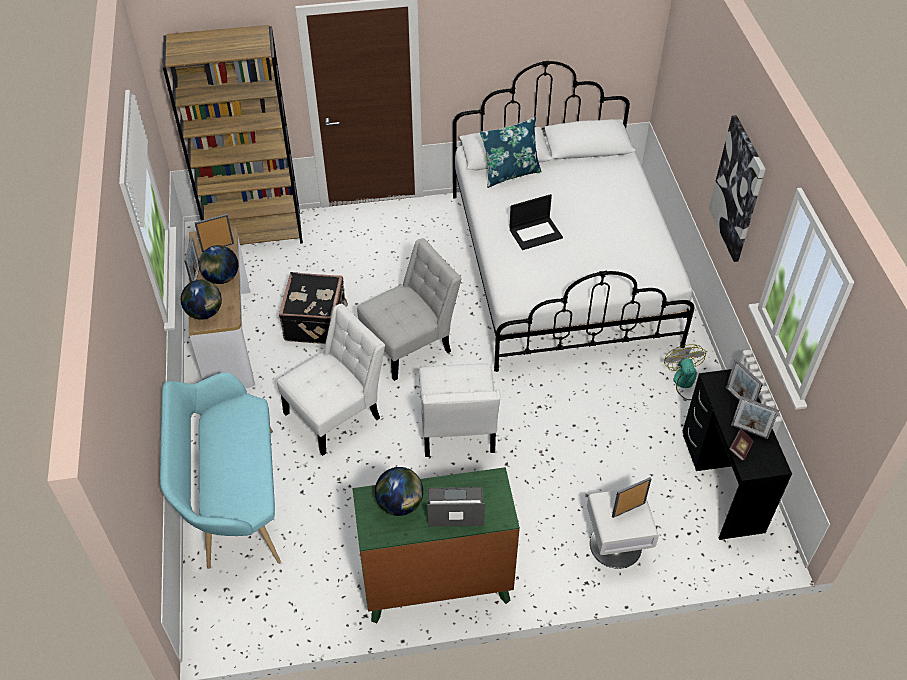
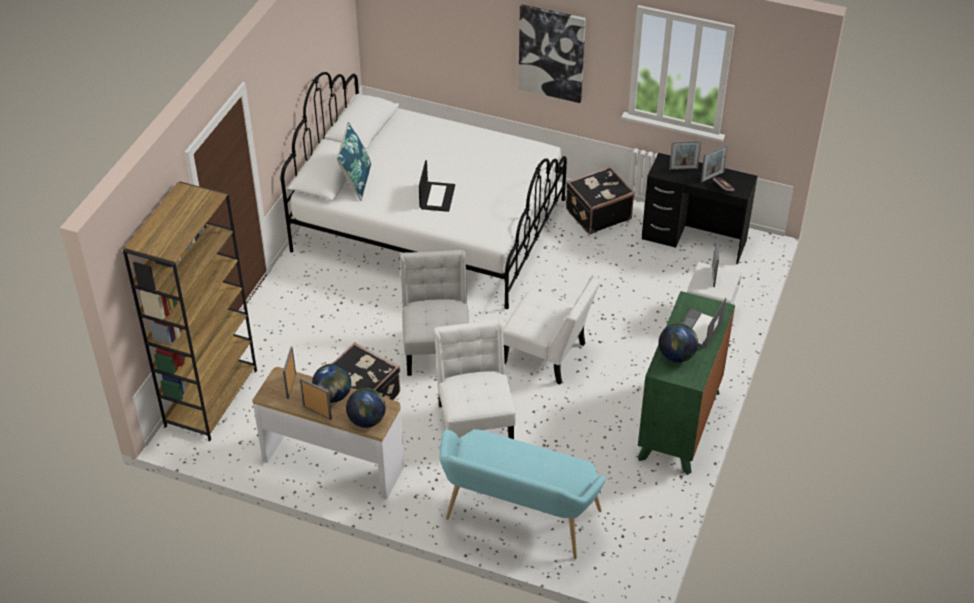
camera: 60 degrees left, 5 degrees down
(687, 383) = (597, 214): fan -> black suitcase

